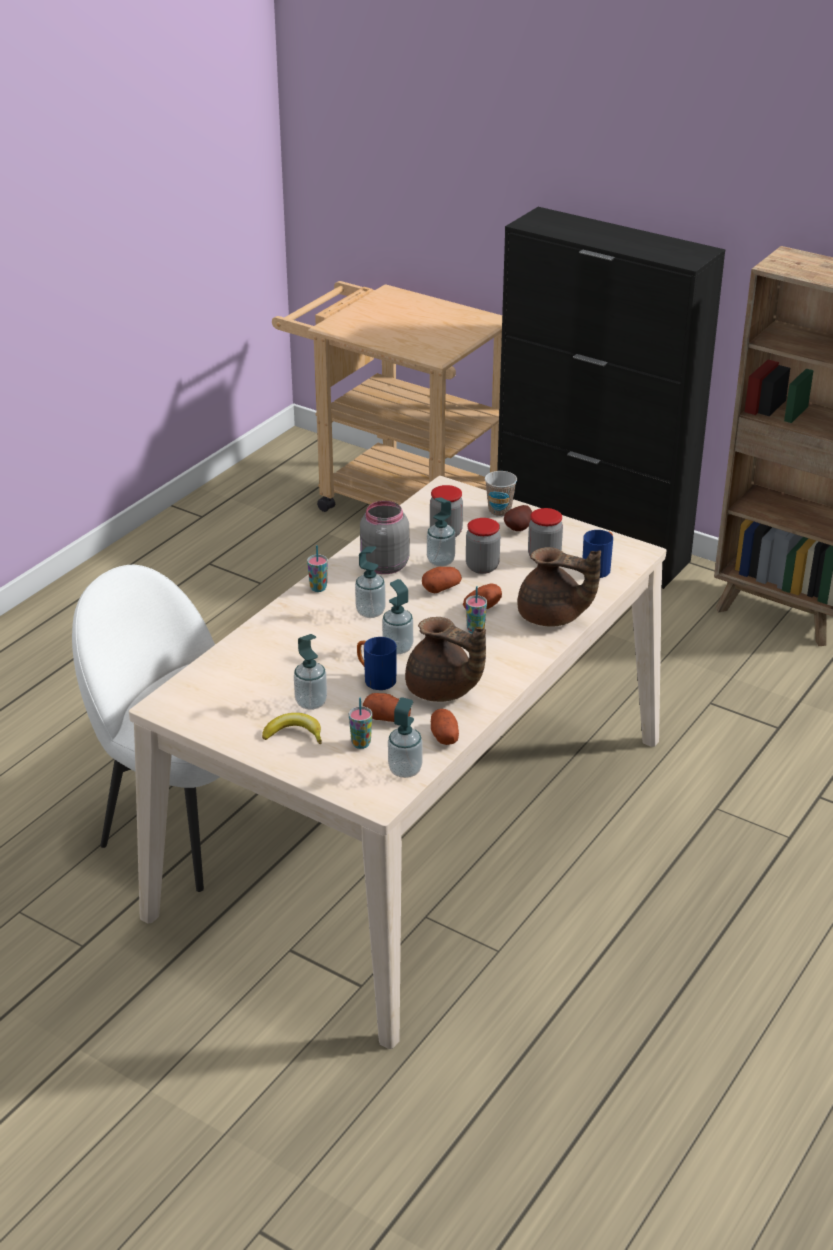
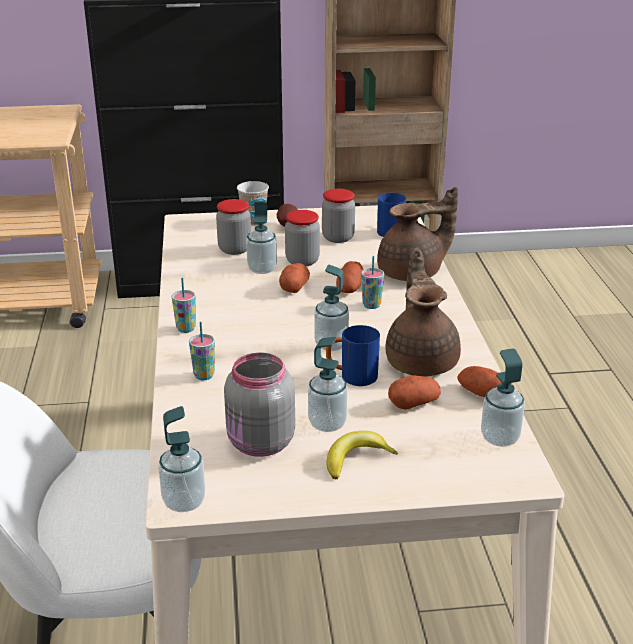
camera: 40 degrees left, 5 degrees down
(361, 744) = (427, 436): cup -> cup (204, 376)
(370, 612) = (263, 328): soap dispenser -> soap dispenser (184, 502)
(383, 566) = (219, 290): grey jar -> grey jar (260, 444)
(442, 691) = (422, 360): brown teapot -> brown teapot turned 90 degrees counterclockwise

